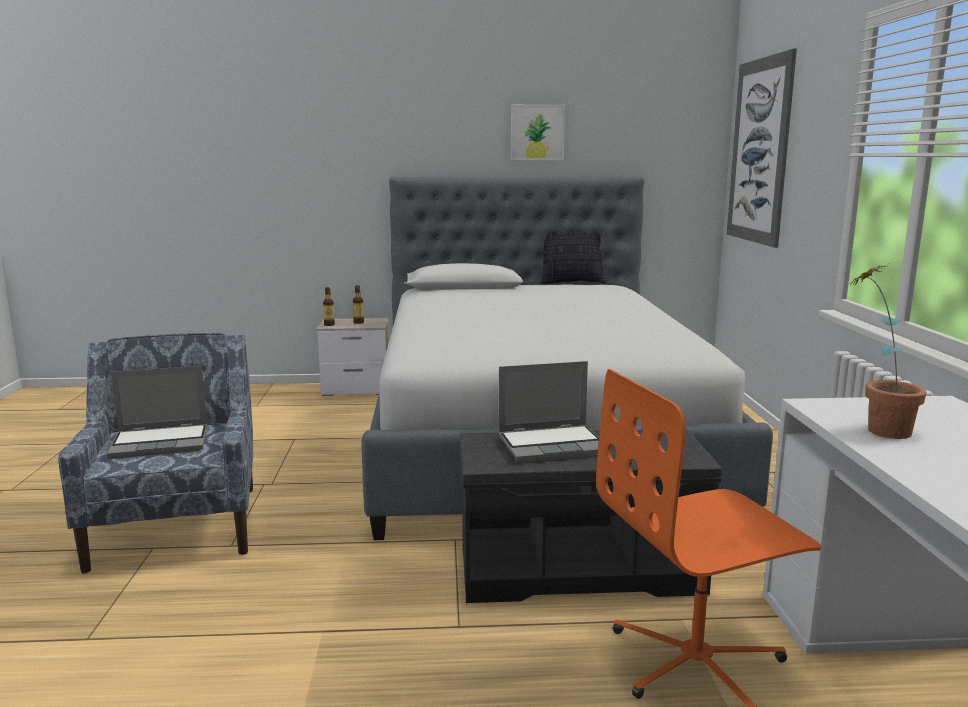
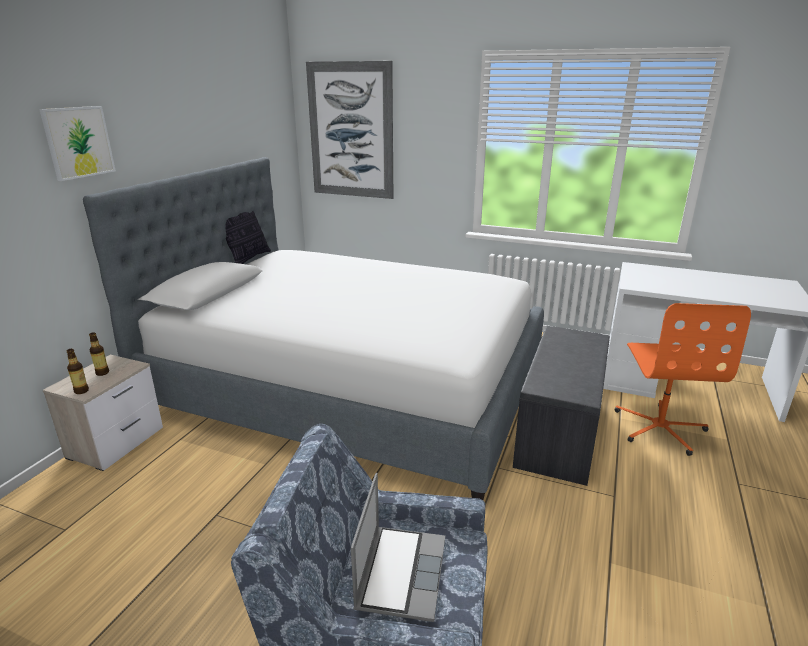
camera: 65 degrees left, 10 degrees up
(537, 132) = (192, 126): picture -> picture (78, 142)
(553, 445) = (561, 367): laptop -> none
(876, 428) = (671, 286): potted plant -> none

